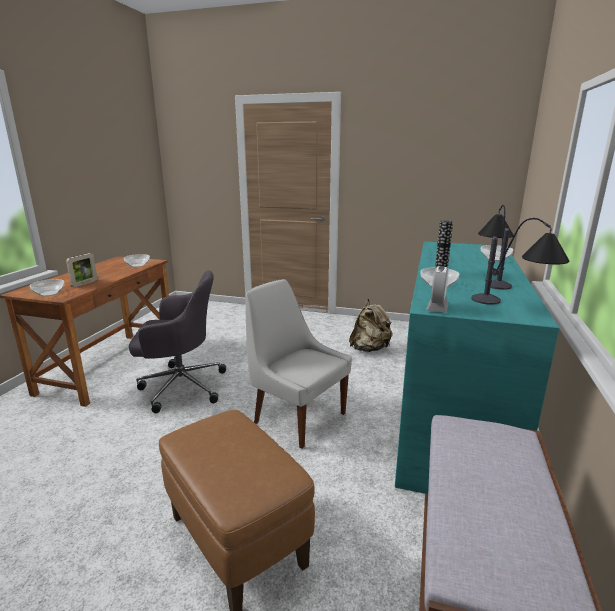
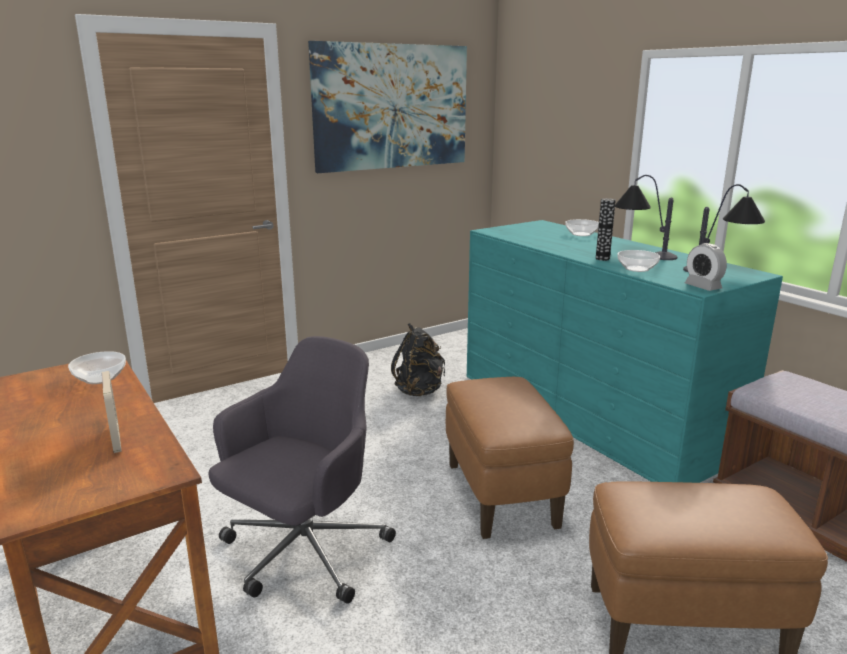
camera: 50 degrees left, 0 degrees up
(48, 293) = (111, 482): bowl -> none
(297, 417) = (500, 494): white chair -> brown ottoman
(370, 349) = (420, 391): beige backpack -> black backpack
(423, 147) = (392, 107): none -> picture

